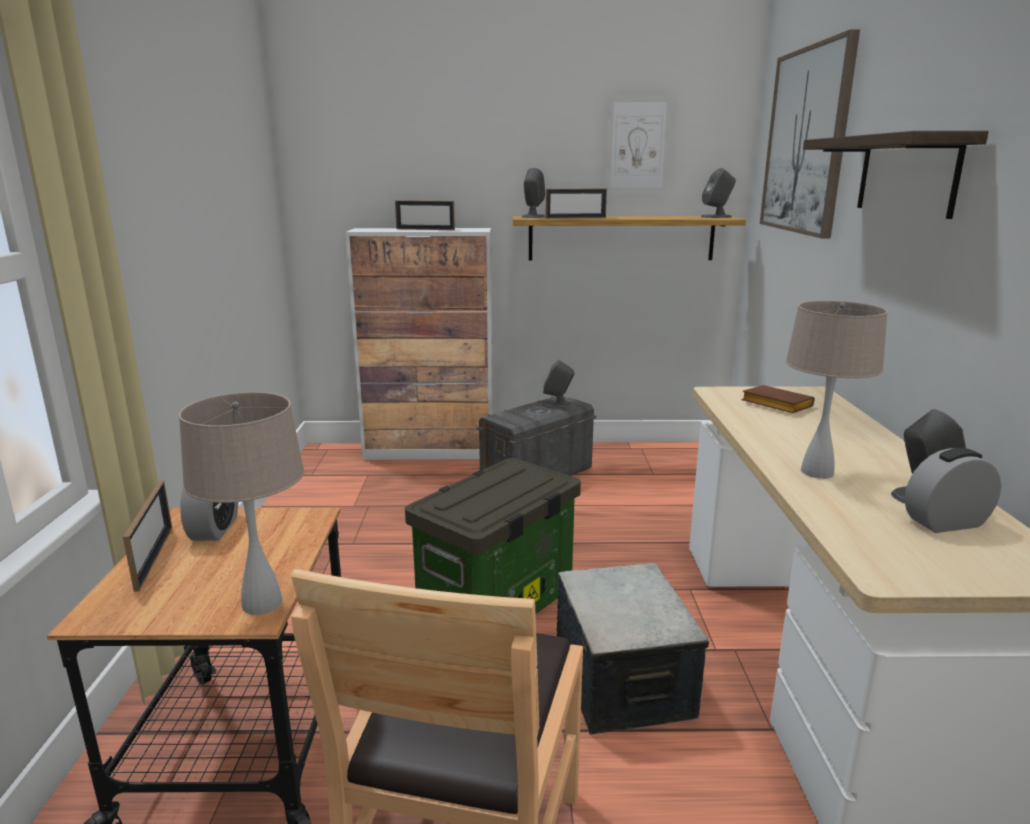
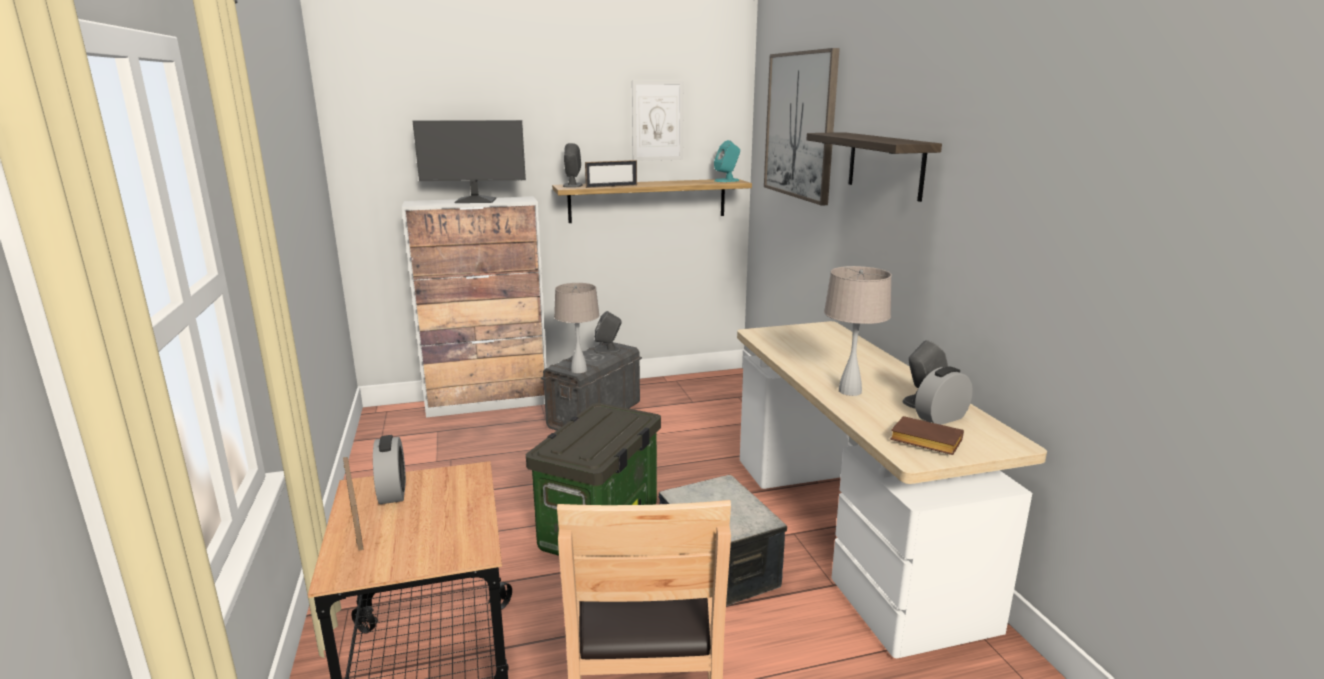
camera: 15 degrees left, 0 degrees up
(262, 603) = (474, 542): beige table lamp -> beige table lamp (579, 370)
(425, 229) = (475, 201): picture frame -> monitor
(716, 217) = (727, 180): grey speaker -> turquoise speaker
(774, 405) = (802, 340): brown book -> brown book (923, 441)

